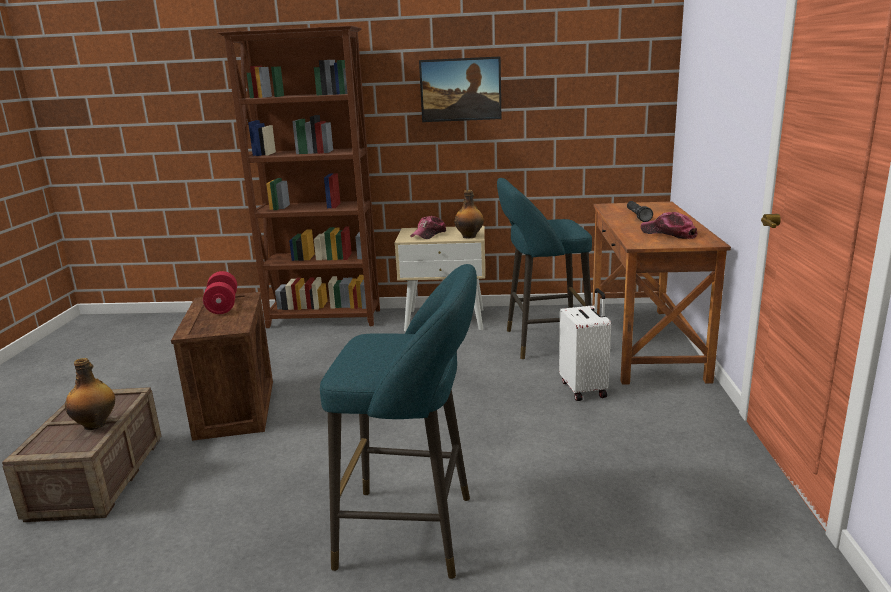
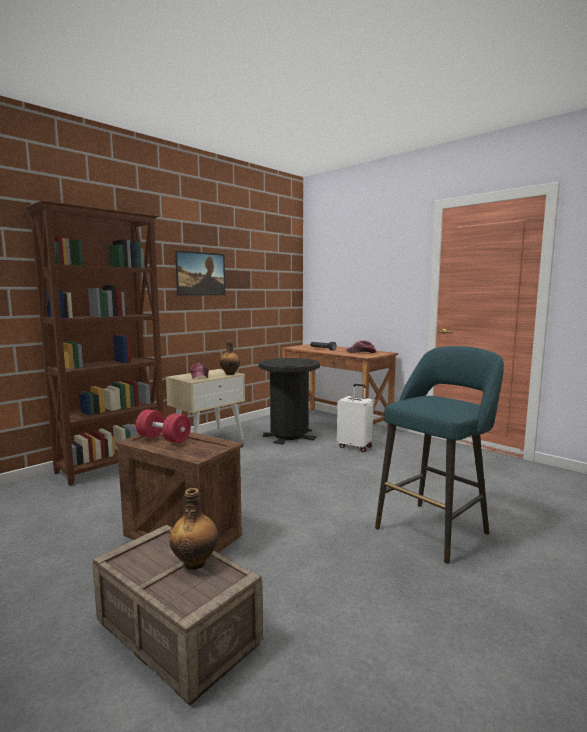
camera: 50 degrees left, 10 degrees down
(542, 342) = (289, 435): turquoise stool -> black trash can

